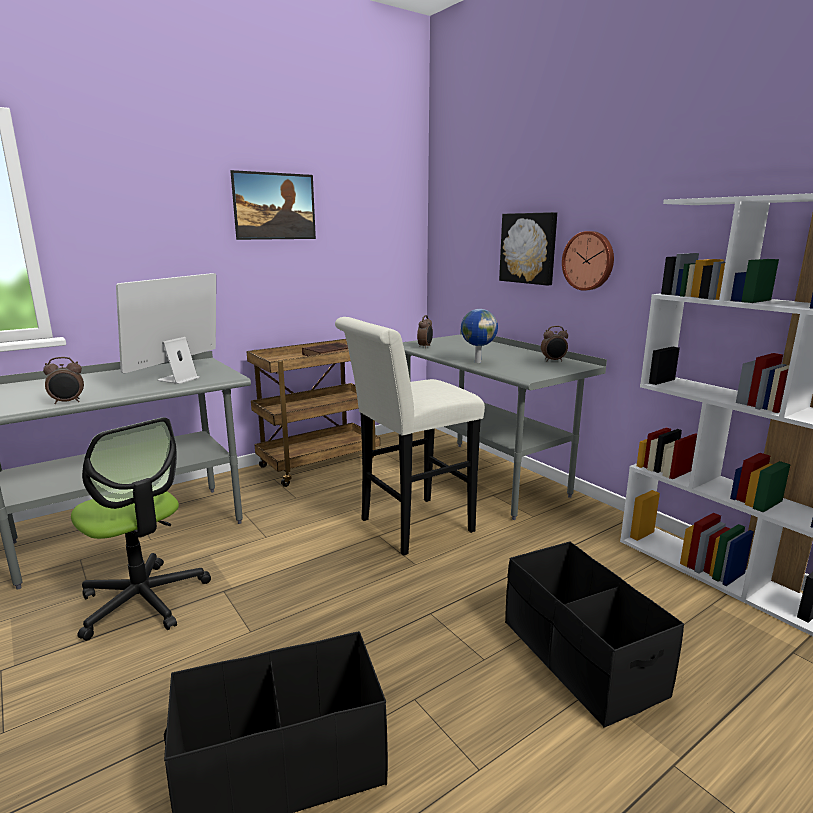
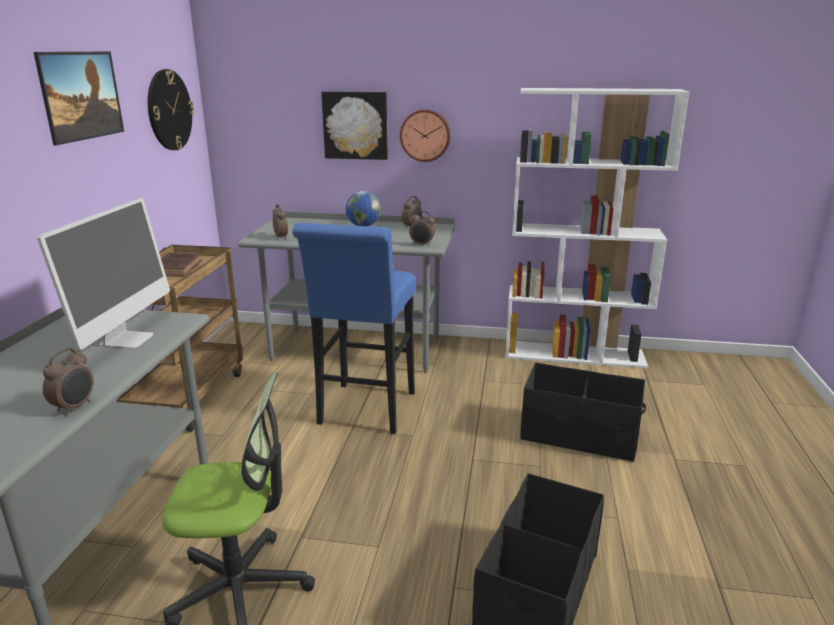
camera: 45 degrees left, 5 degrees up
(178, 379) = (127, 339): monitor -> monitor turned 150 degrees counterclockwise
(378, 228) = (169, 110): none -> wall clock
(409, 527) = (364, 412): white stool -> blue stool
(522, 374) = (422, 245): none -> alarm clock

